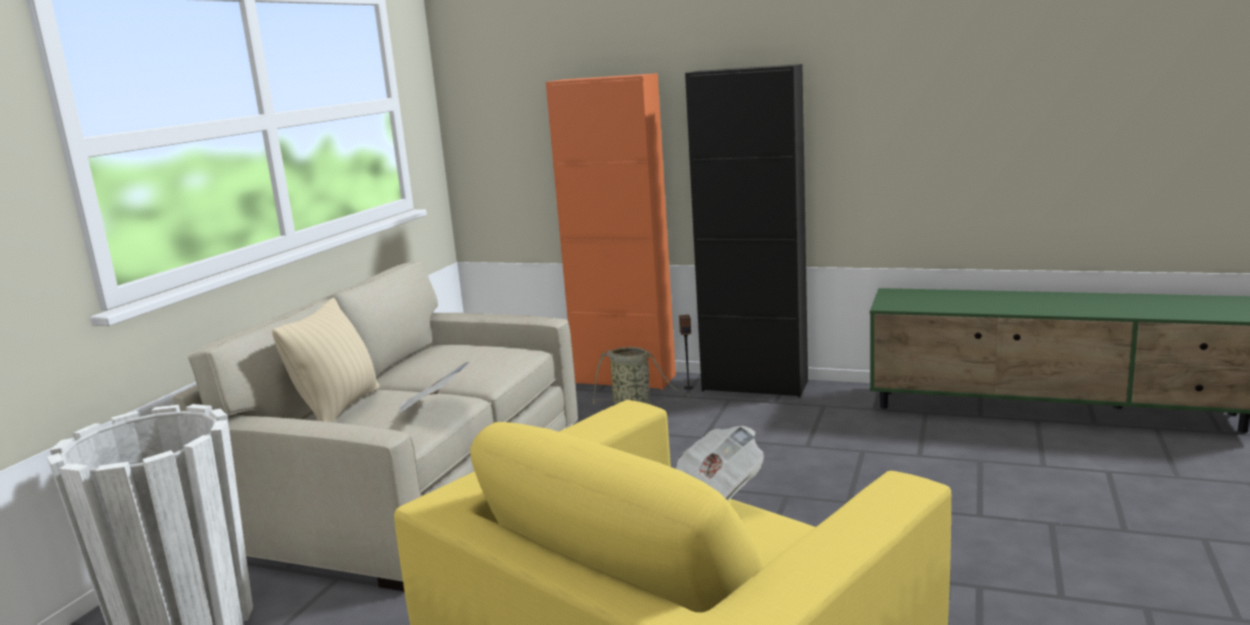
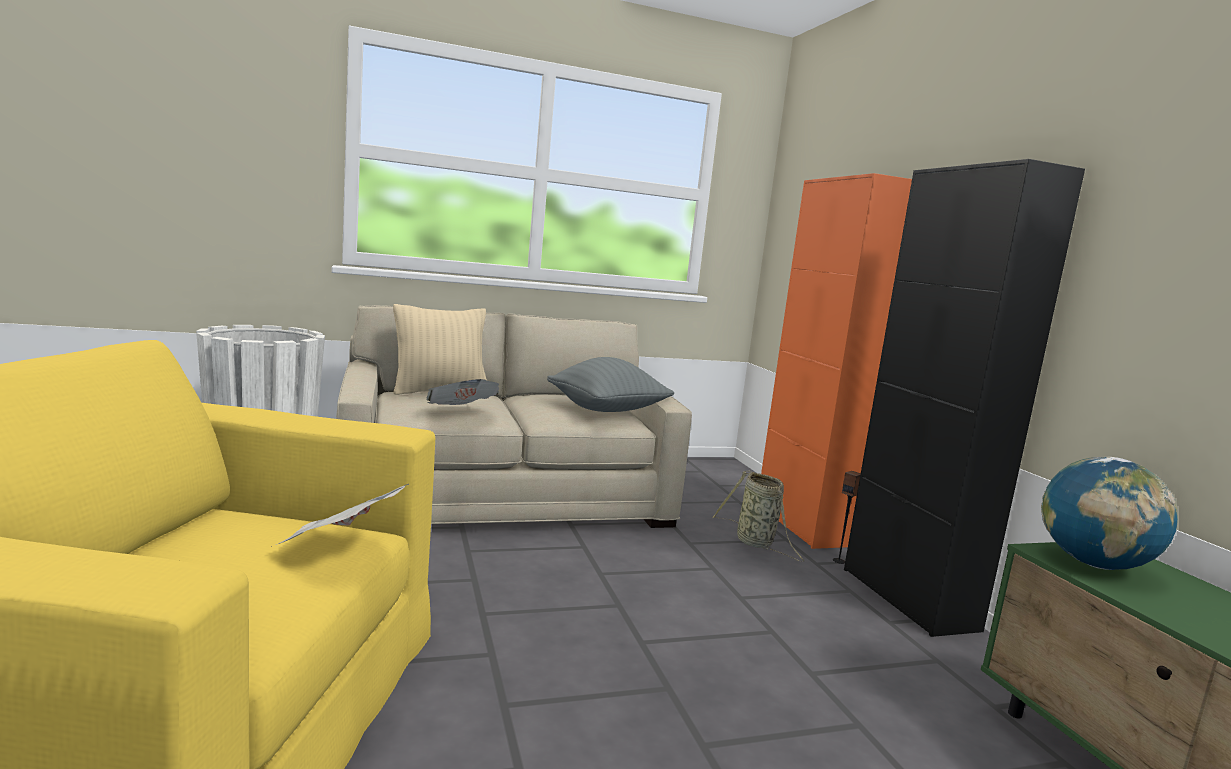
camera: 50 degrees right, 5 degrees down
(491, 351) = (607, 411): none -> grey pillow
(905, 302) = (1094, 564): none -> globe

